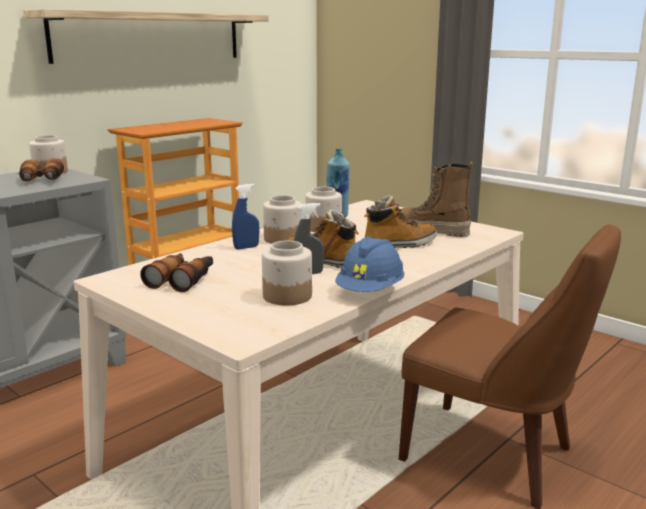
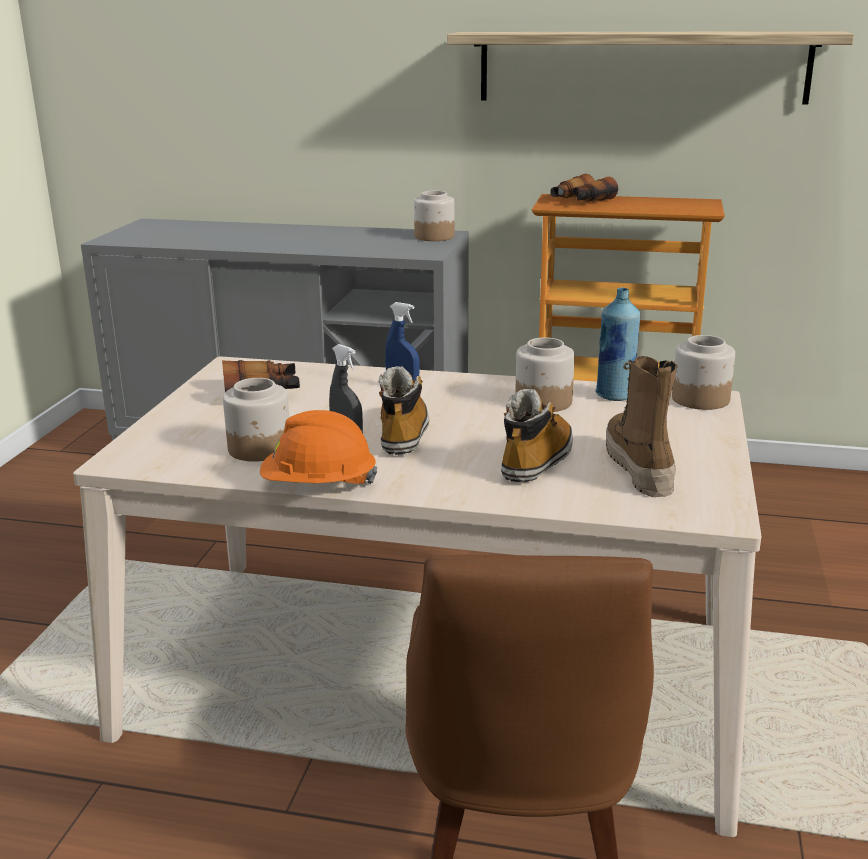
camera: 60 degrees right, 5 degrees up
(41, 181) = (392, 245): binoculars -> binoculars (580, 201)
(283, 239) = (461, 395): jar -> jar (700, 399)
(370, 291) = (318, 486): blue hard hat -> orange hard hat
(400, 244) = (537, 461): boot -> boot turned 105 degrees counterclockwise

